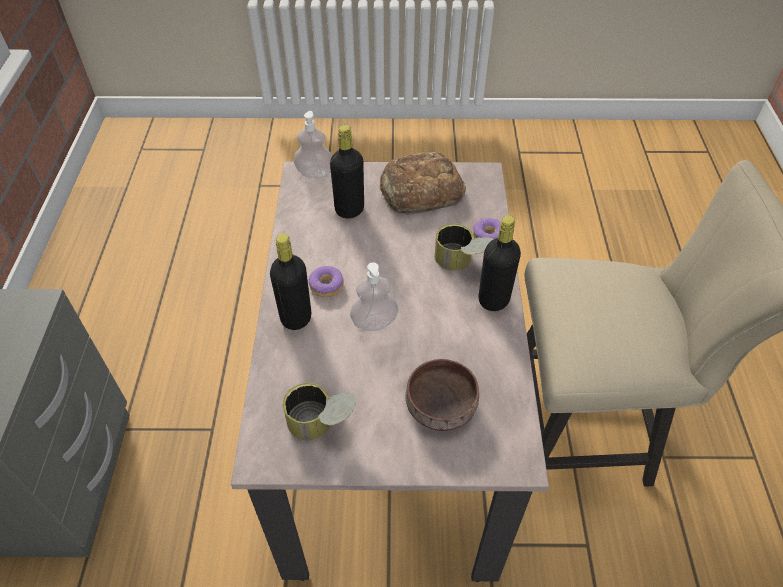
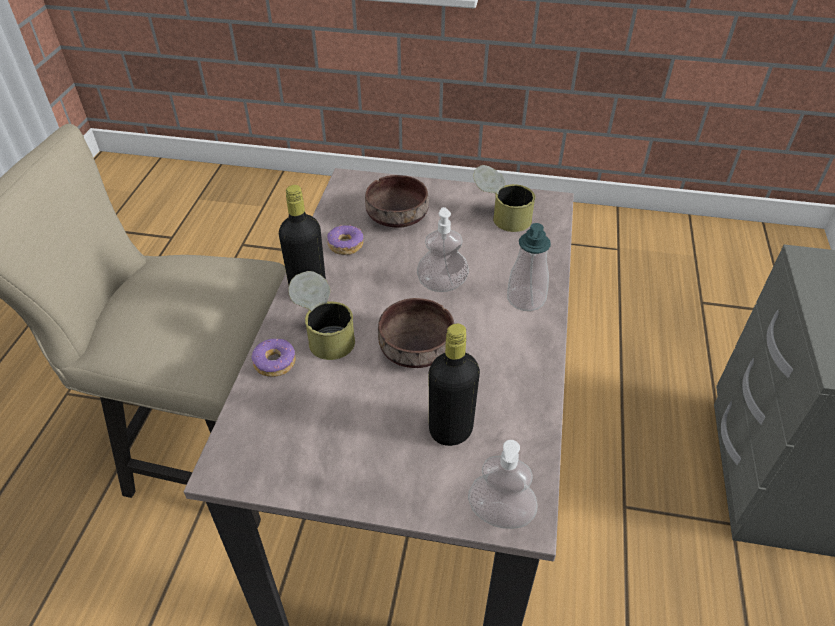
camera: 170 degrees left, 5 degrees down
(296, 318) = (526, 299): black bottle -> soap dispenser
(327, 286) = (490, 328): donut -> donut (345, 245)
(386, 260) = (414, 348): none -> brown bowl
(419, 191) = (338, 448): bread -> none

